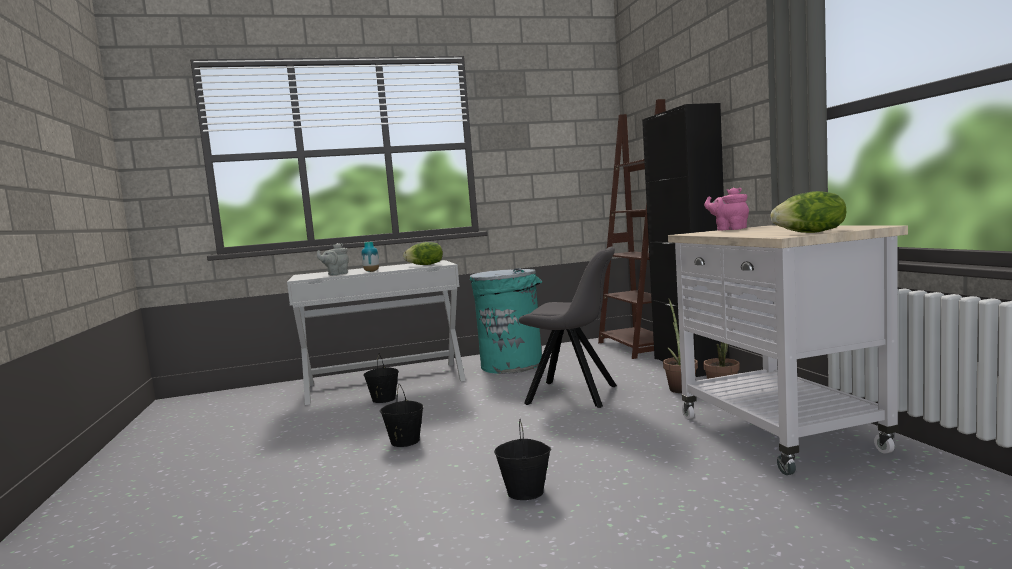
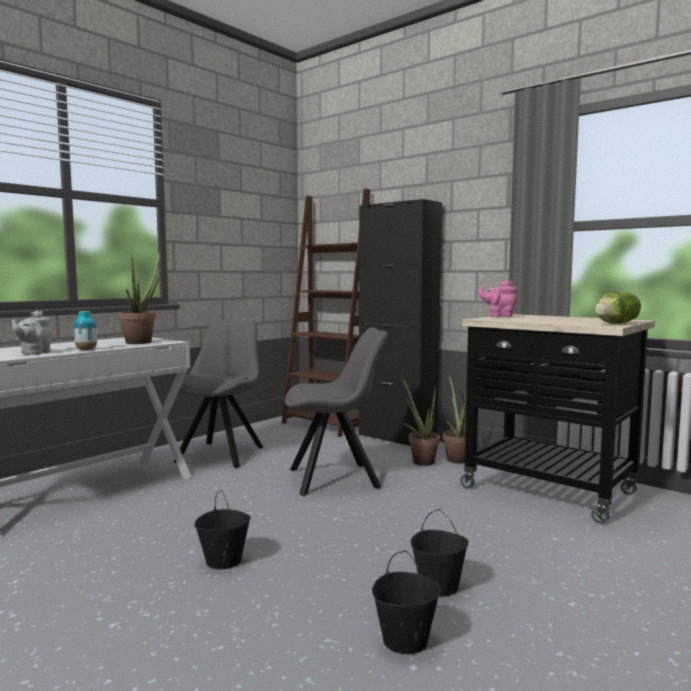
camera: 35 degrees left, 0 degrees up
(383, 399) = (113, 514): black bucket -> black bucket (404, 640)
(425, 265) = (142, 342): lettuce -> potted plant
(511, 365) = (221, 454): turquoise trash can -> grey chair
(779, 434) = (549, 491): white cart -> black cart

